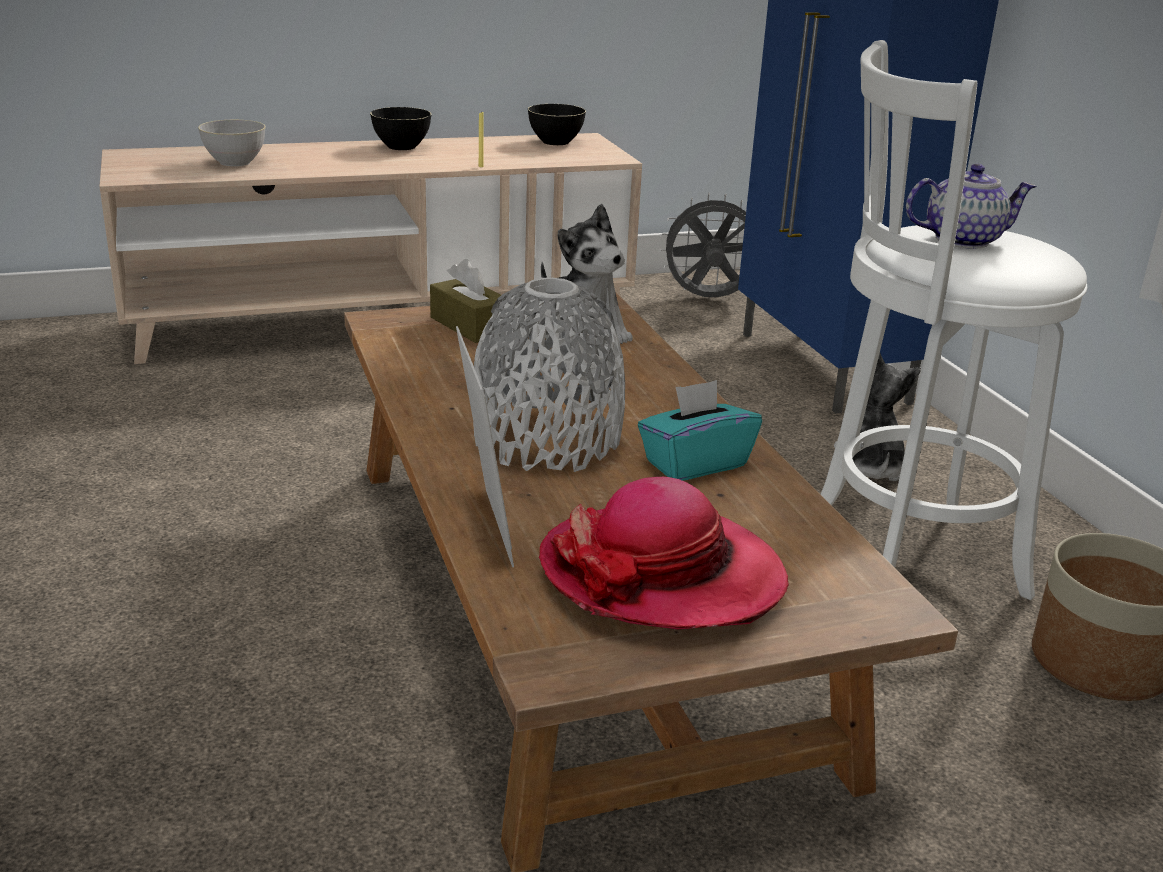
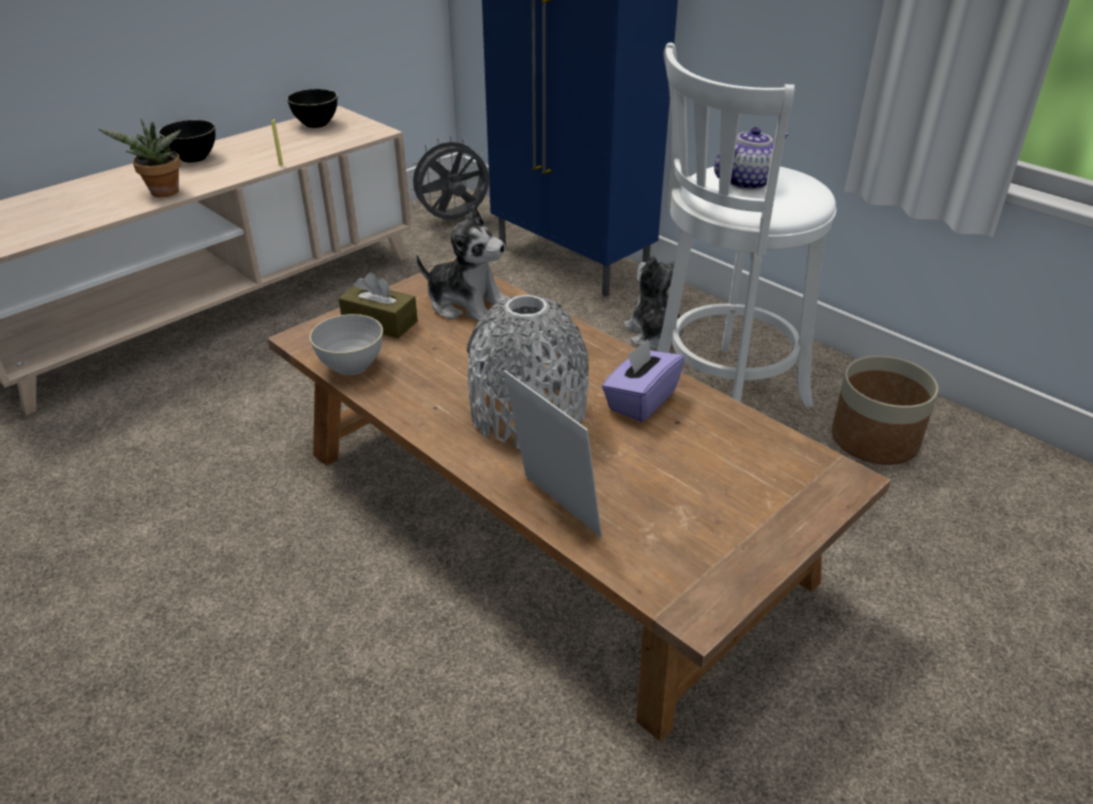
camera: 25 degrees left, 10 degrees up
(235, 162) = (60, 211): grey bowl -> grey bowl (351, 366)
(341, 167) = (163, 194): none -> potted plant
(661, 575) = (697, 505): hat -> none
(695, 463) = (640, 401): turquoise tissue box -> purple tissue box

